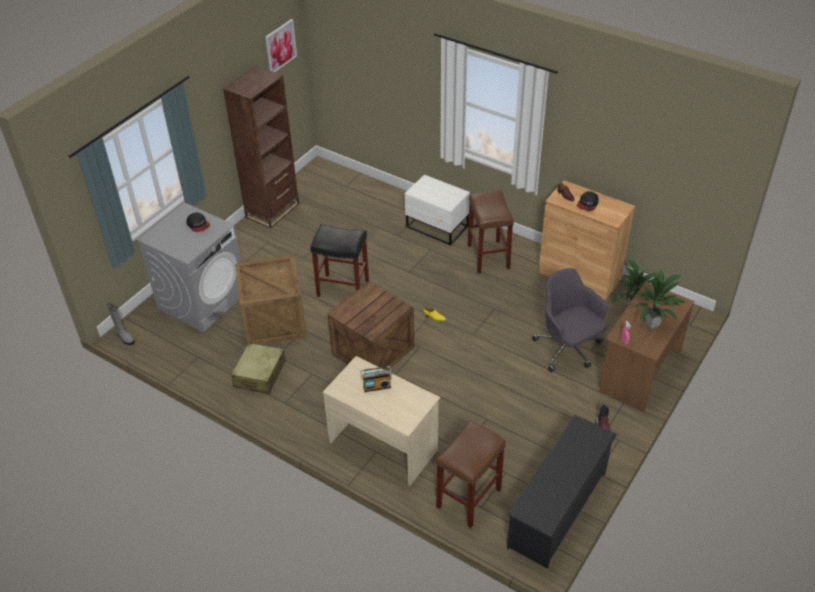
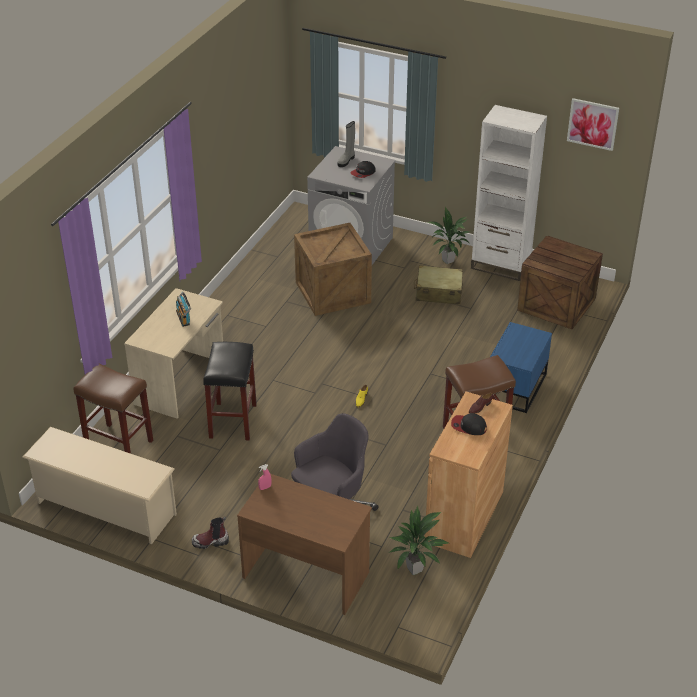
camera: 80 degrees right, 5 degrees down
(124, 337) = (294, 213): grey boot -> grey boot (346, 160)
(259, 375) = (260, 295): beige suitcase -> beige suitcase (438, 292)
(272, 210) = (501, 265): brown bookcase -> white bookcase
(344, 288) = (391, 330): black stool -> black stool (233, 422)
(373, 350) = (304, 361): crate -> crate (556, 305)
(437, 227) = (514, 388): white nightstand -> blue nightstand
(558, 509) = (105, 508): black shoe rack -> beige shoe rack
(652, 324) = (295, 512): potted plant -> potted plant (448, 261)

